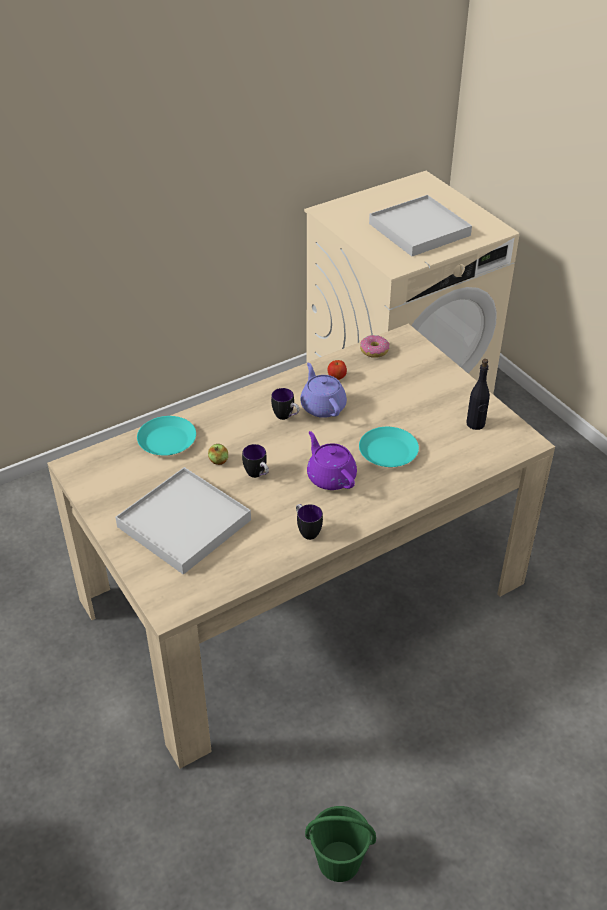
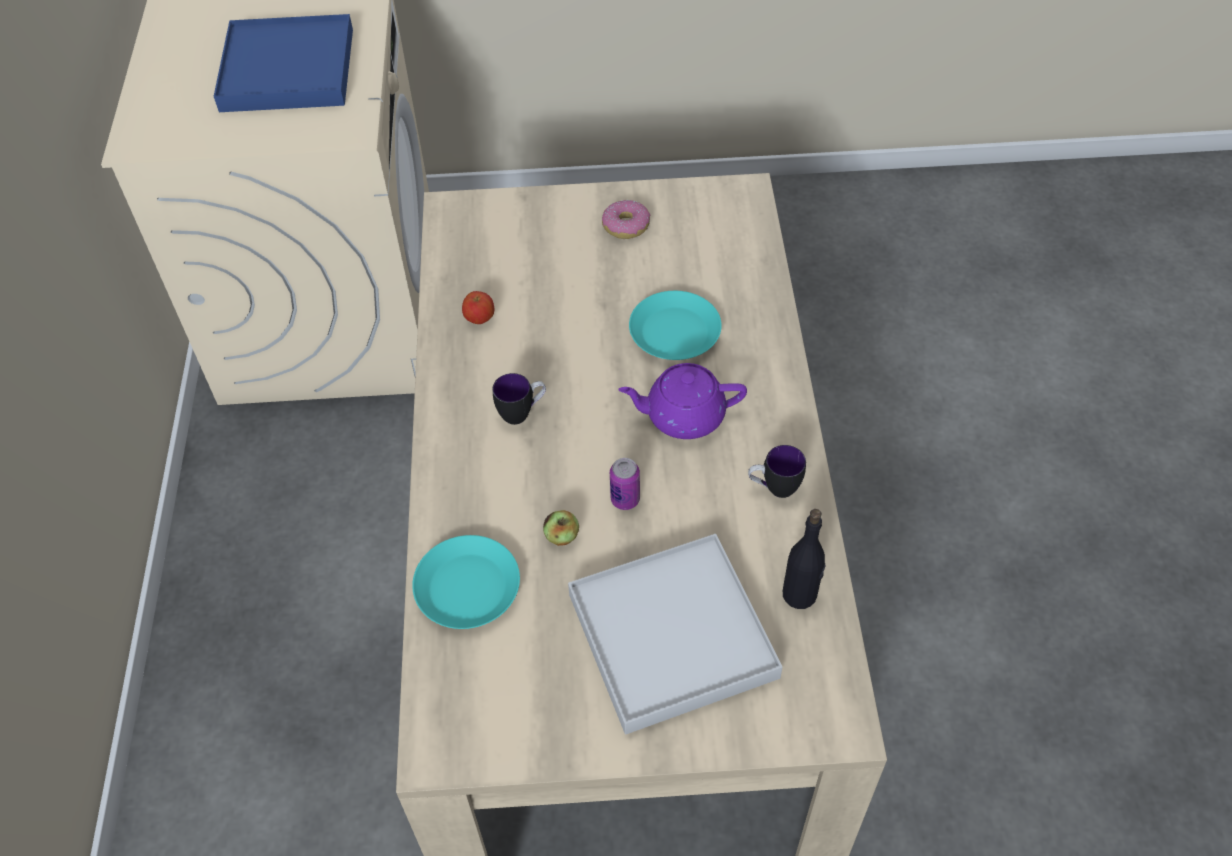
camera: 60 degrees left, 10 degrees up
(257, 475) = (625, 499): mug -> can
(322, 406) = (529, 361): purple teapot -> none
(338, 861) = (1048, 753): green bucket -> none
(374, 351) = (454, 253): donut -> donut (626, 226)
(419, 229) = (287, 69): white tray -> blue tray
(475, 424) = (680, 222): black bottle -> black bottle (800, 594)

